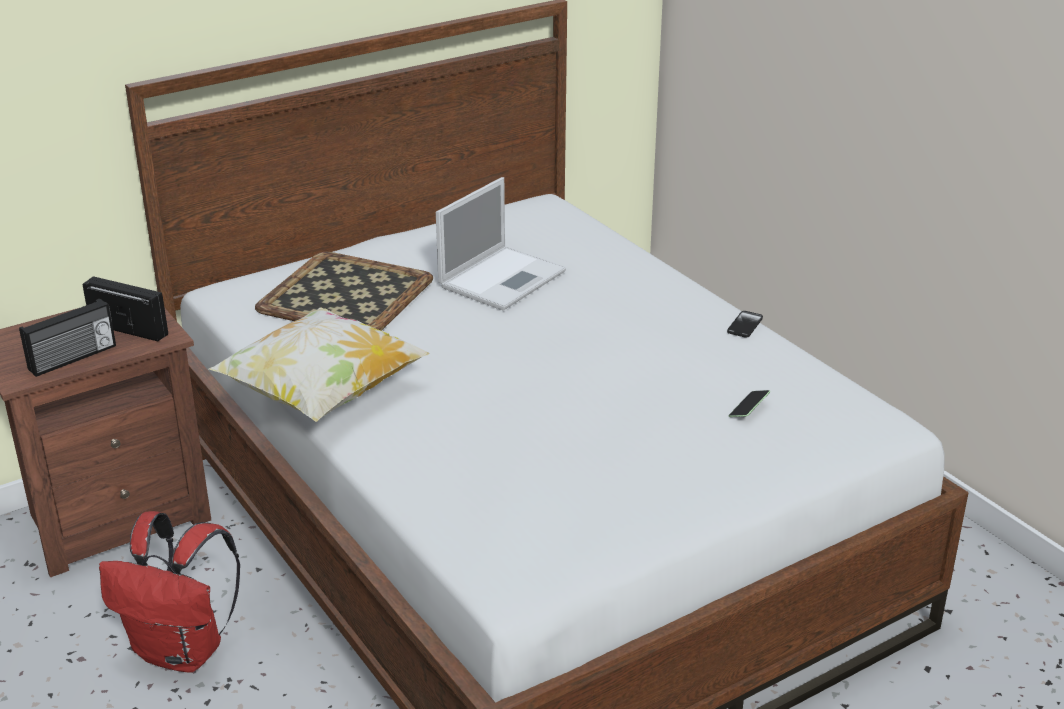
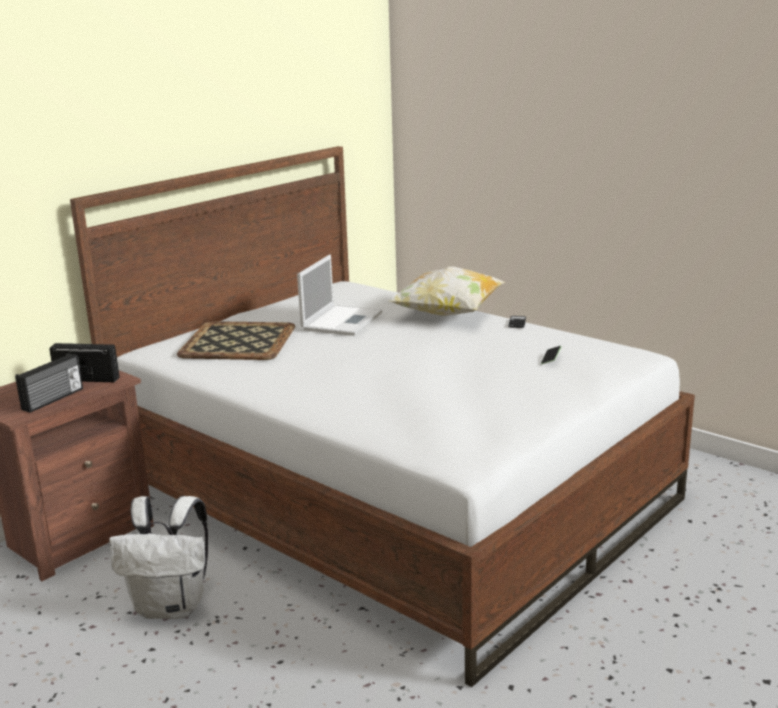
camera: 15 degrees left, 10 degrees down
(183, 651) = (172, 606): red backpack -> white backpack
(322, 395) = (257, 392): pillow -> pillow (447, 314)

